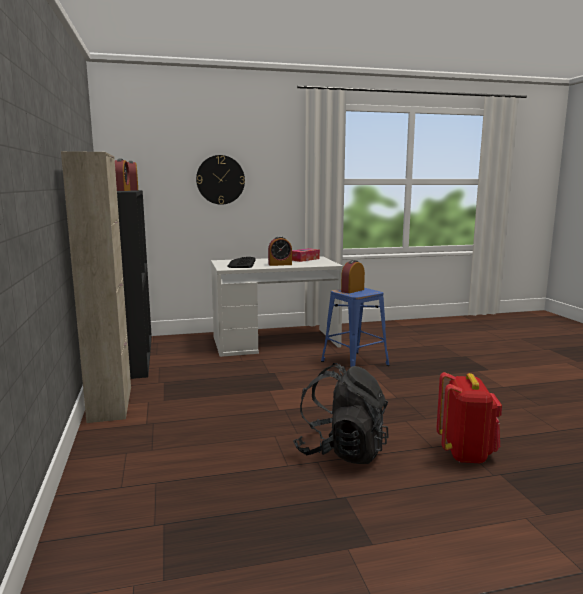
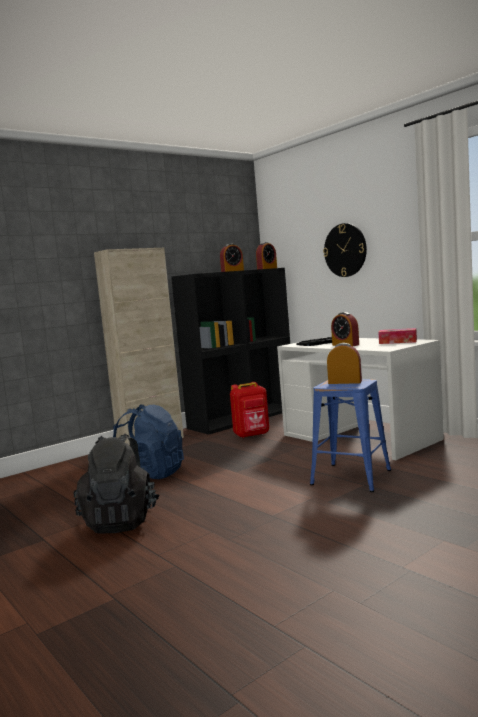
camera: 65 degrees right, 5 degrees down
(226, 420) = (151, 474): none -> blue backpack
(466, 453) = (153, 573): red backpack -> red backpack (252, 435)

